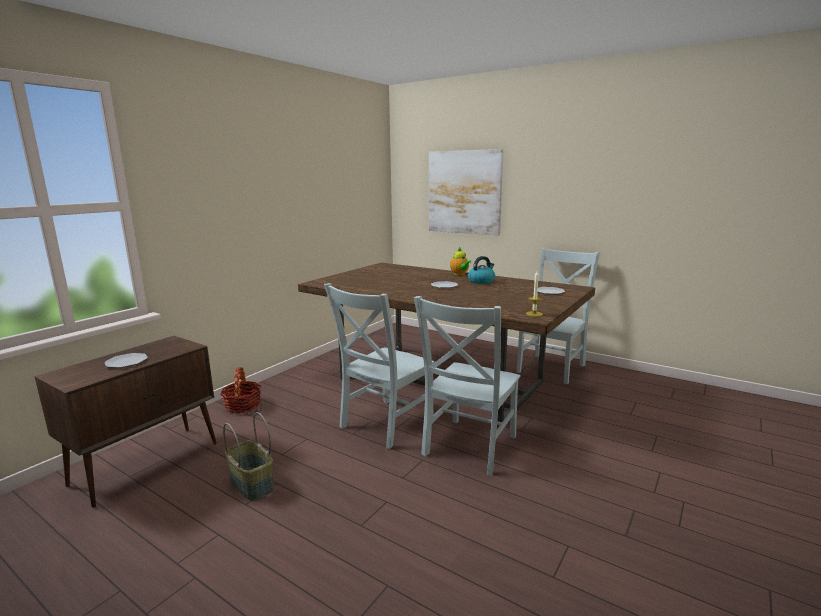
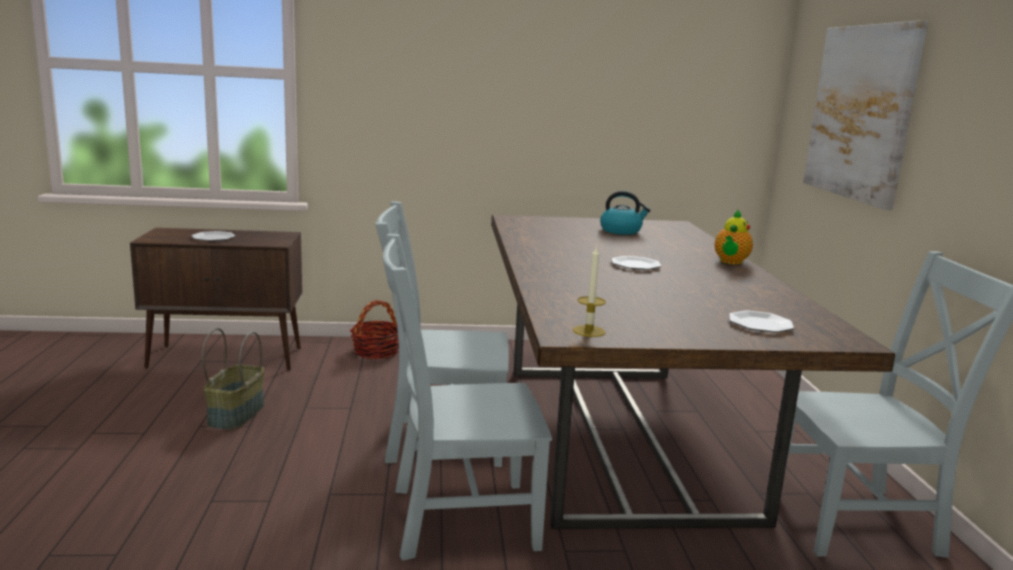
camera: 50 degrees right, 0 degrees up
(481, 281) = (717, 278): kettle -> kettle (621, 231)

